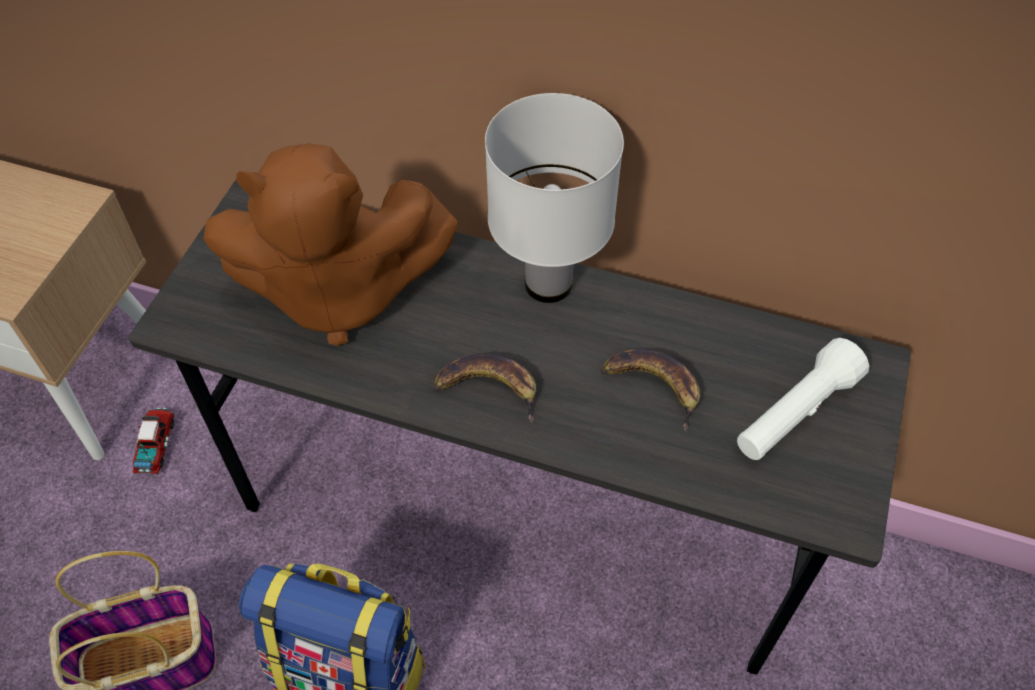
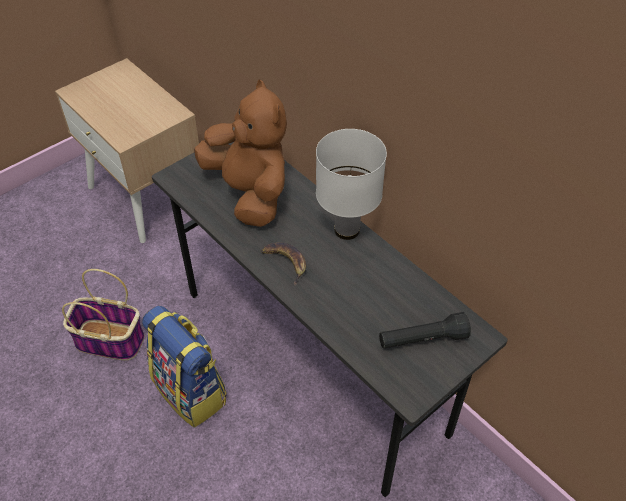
camera: 30 degrees right, 5 degrees down
(156, 445) = (169, 247): toy truck -> none
(338, 291) = (250, 193): brown plush toy -> brown plush toy turned 150 degrees counterclockwise
(654, 386) = (362, 296): banana -> none
(795, 414) = (422, 340): white flashlight -> black flashlight

